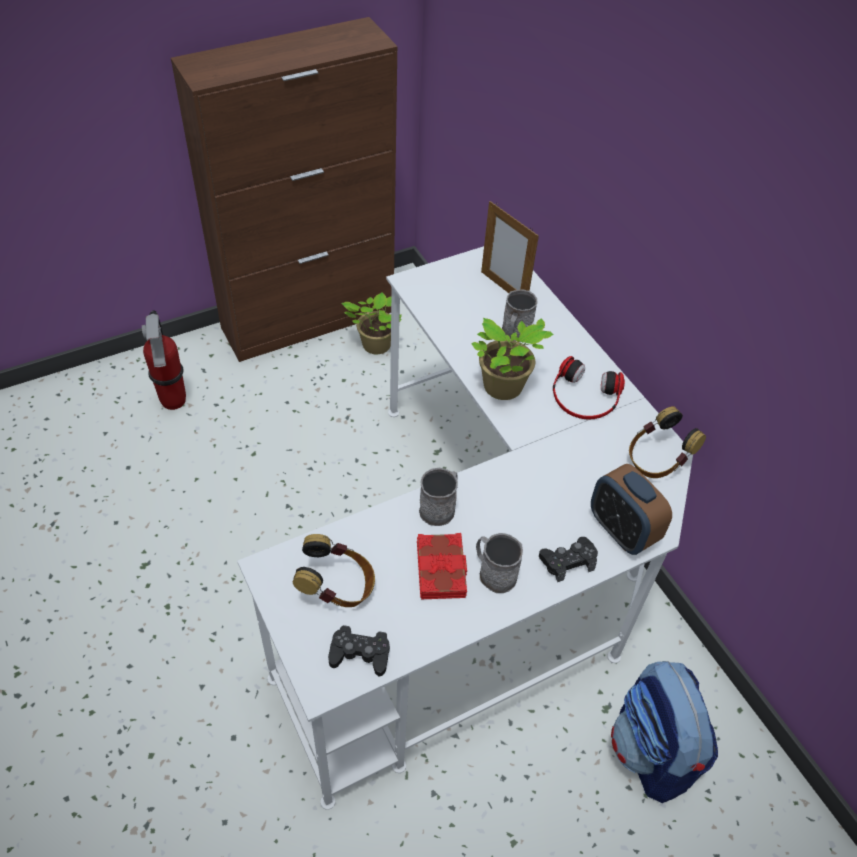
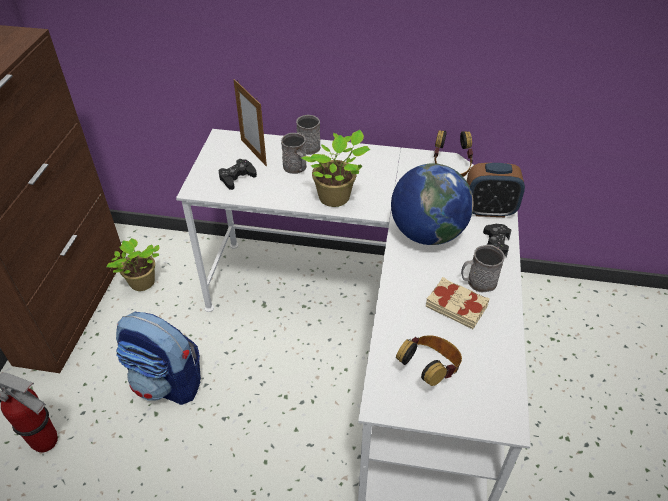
camera: 50 degrees left, 5 degrees down
(360, 654) = (494, 386): black game controller -> black game controller (237, 177)
(440, 507) = (405, 280): grey mug -> grey mug (308, 145)
(442, 569) = (456, 306): red book -> beige book
(503, 288) = (253, 152): picture frame -> picture frame turned 60 degrees clockwise
(526, 491) = (427, 233): none -> globe
(584, 396) = (377, 169): headphones -> none
(652, 753) = (550, 334): backpack -> backpack (167, 382)

